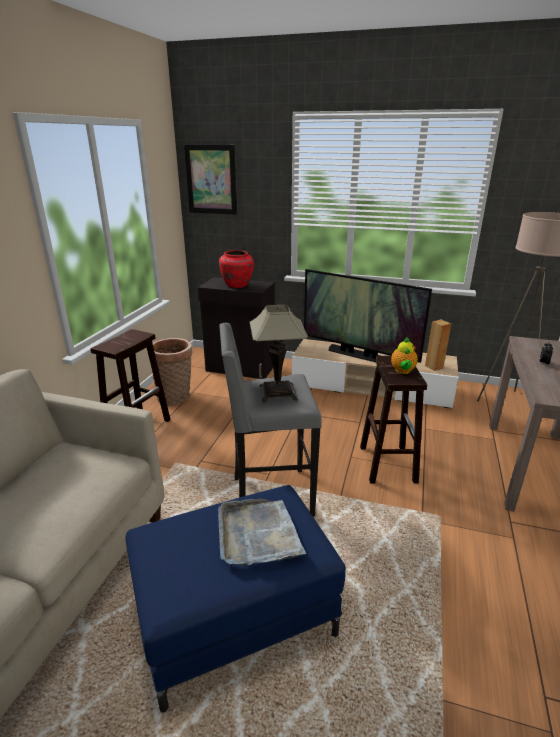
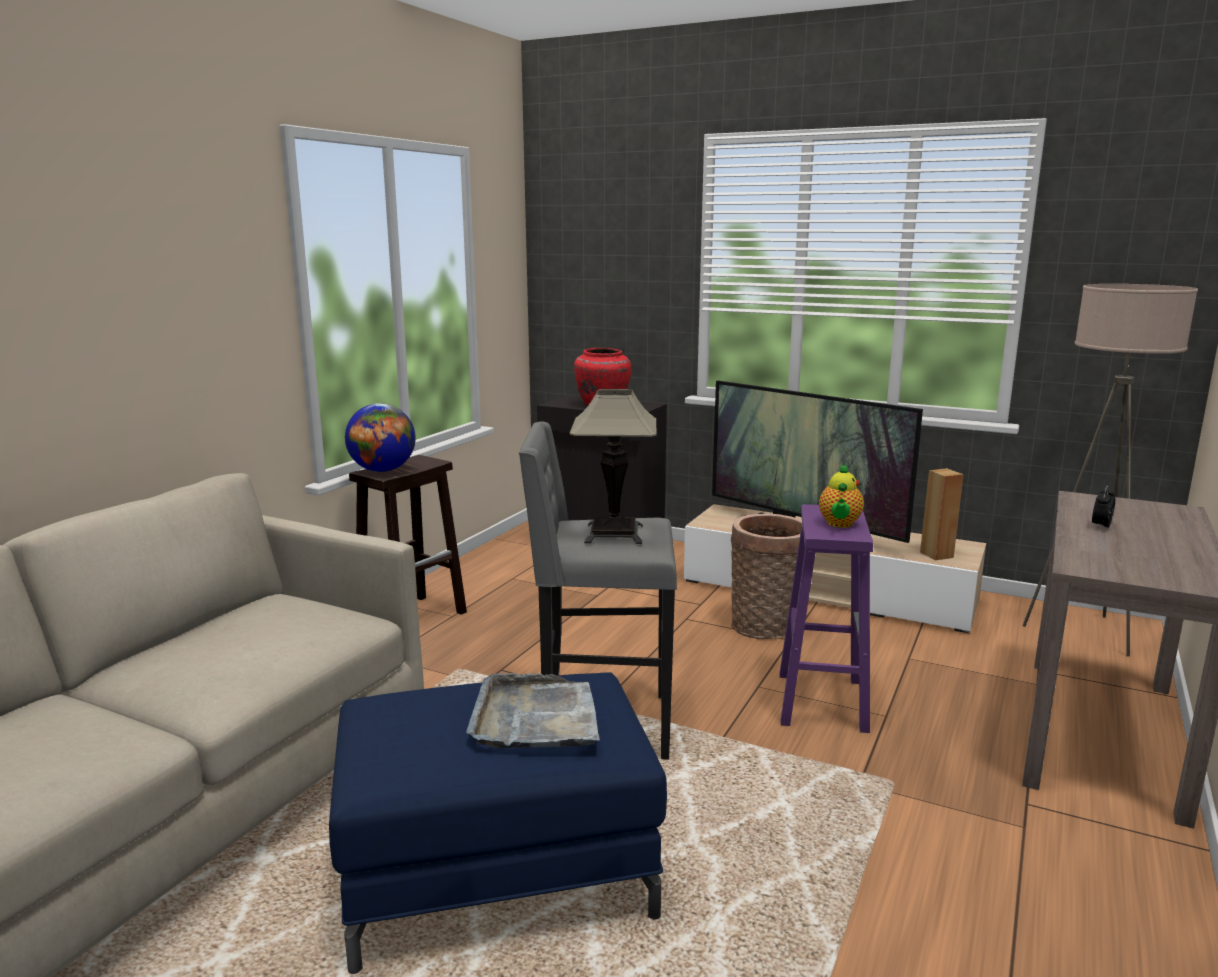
camera: 10 degrees right, 10 degrees down
(112, 345) = (382, 470): none -> globe
(176, 397) = (484, 583): basket -> basket (766, 627)
(211, 179) = (575, 240): picture -> none
(387, 463) = (821, 700): brown stool -> purple stool

